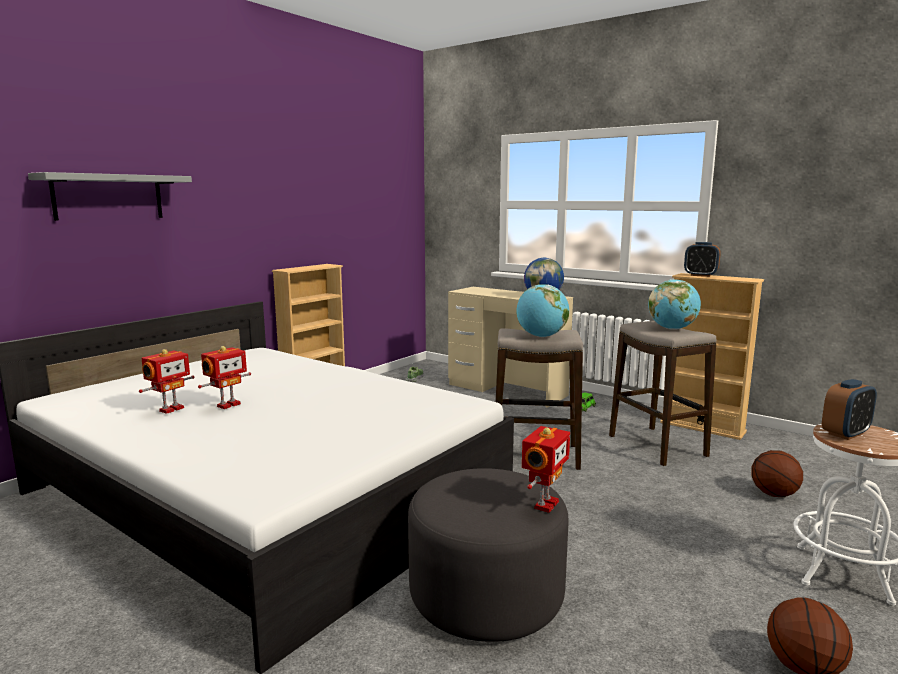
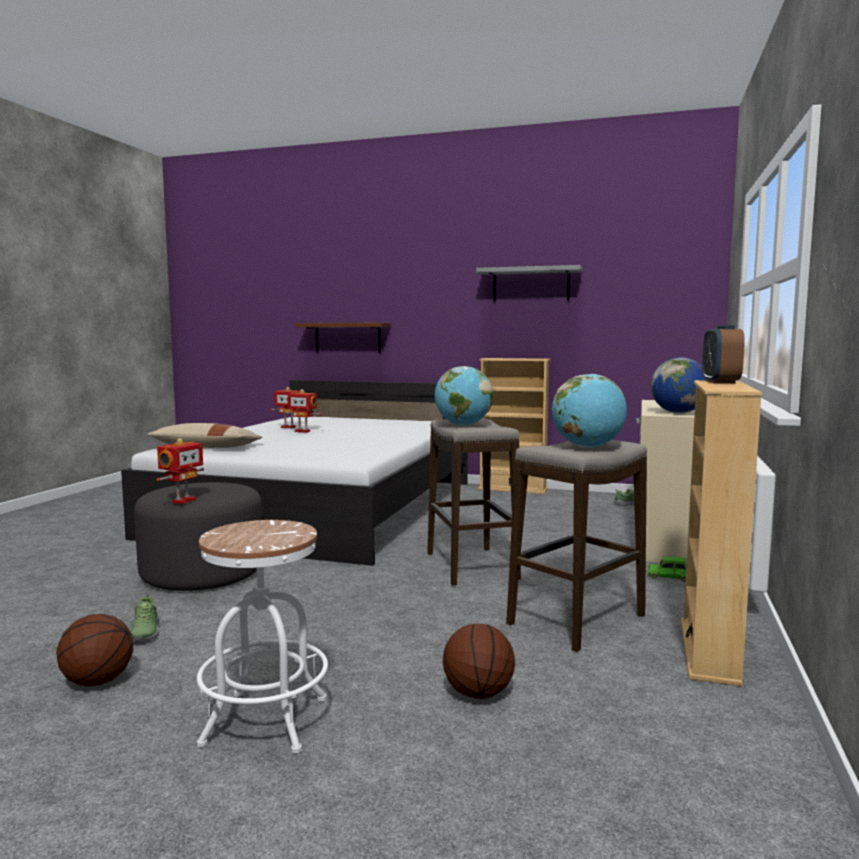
camera: 70 degrees right, 5 degrees down
(91, 260) = (347, 337): none -> brown shelf
(108, 197) = (362, 295): grey shelf -> grey shelf (531, 284)
(287, 464) = (206, 447): none -> beige pillow
(544, 504) = (183, 501): toy robot -> toy robot turned 75 degrees counterclockwise
(676, 639) = (144, 632): none -> shoe
(845, 434) = (266, 528): alarm clock -> none

